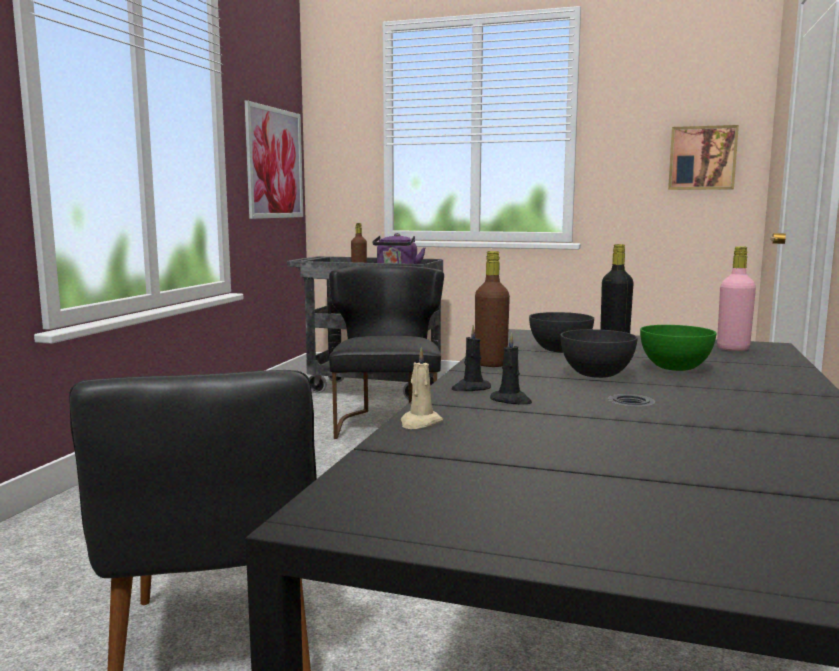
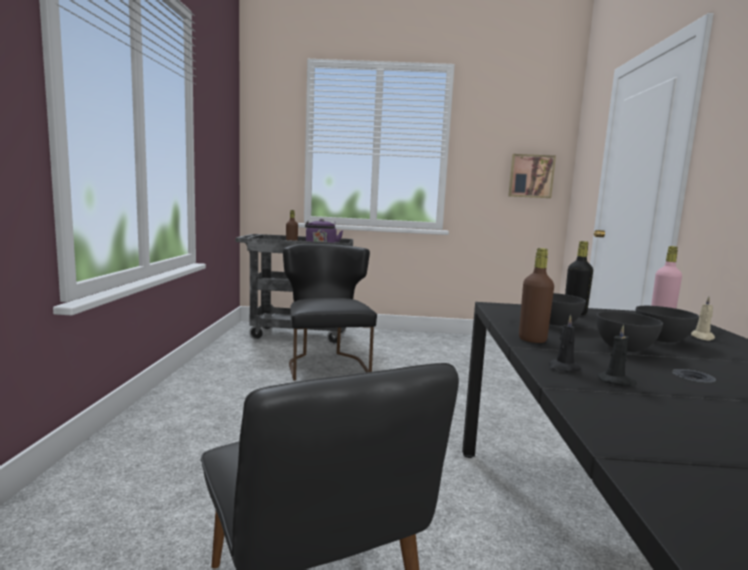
camera: 15 degrees left, 0 degrees up
(274, 163) = (223, 160): picture -> none
(420, 423) = (594, 415): beige candle -> beige candle (702, 337)
(675, 368) = (661, 339): green bowl -> grey bowl

